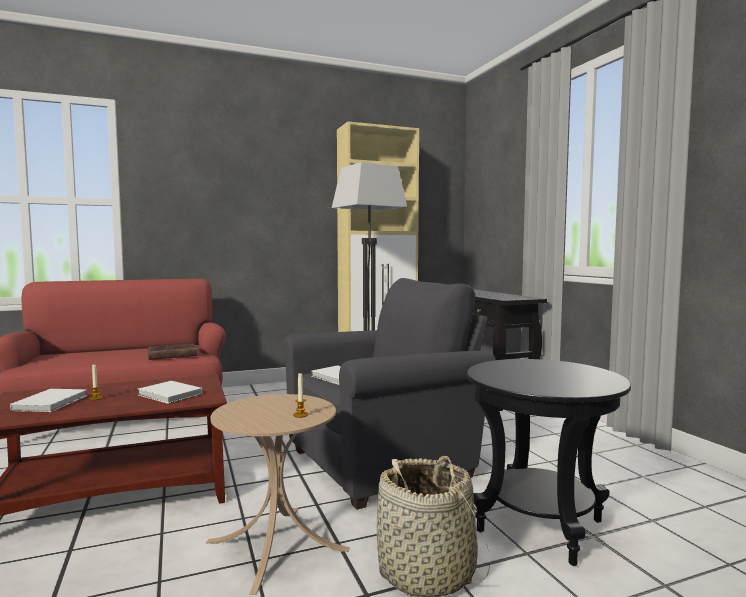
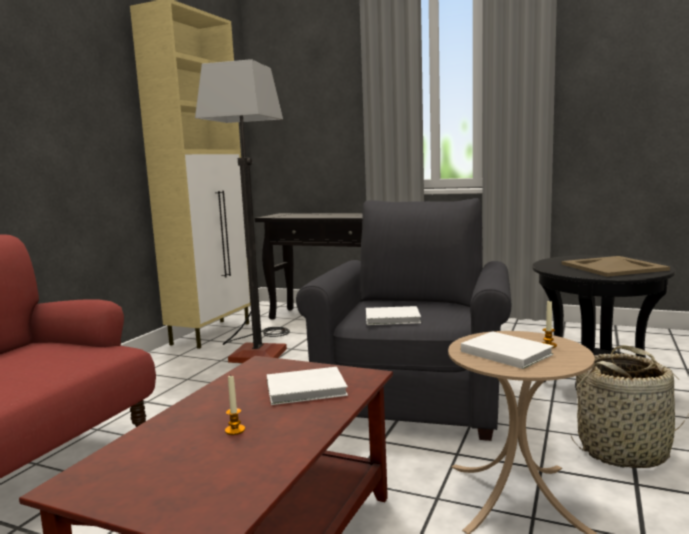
camera: 45 degrees left, 5 degrees up
(52, 402) = (196, 461): white book -> white book (505, 352)
(170, 355) = (68, 362): brown book -> none
(546, 378) = (612, 267): none -> beige tray

